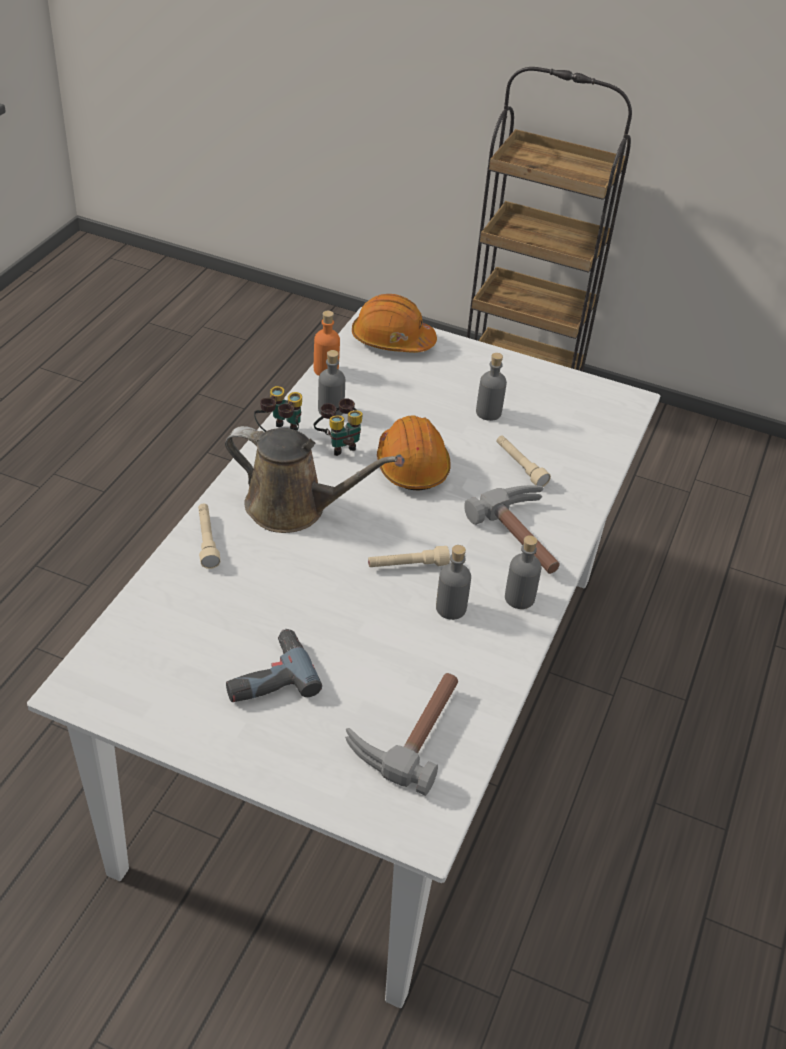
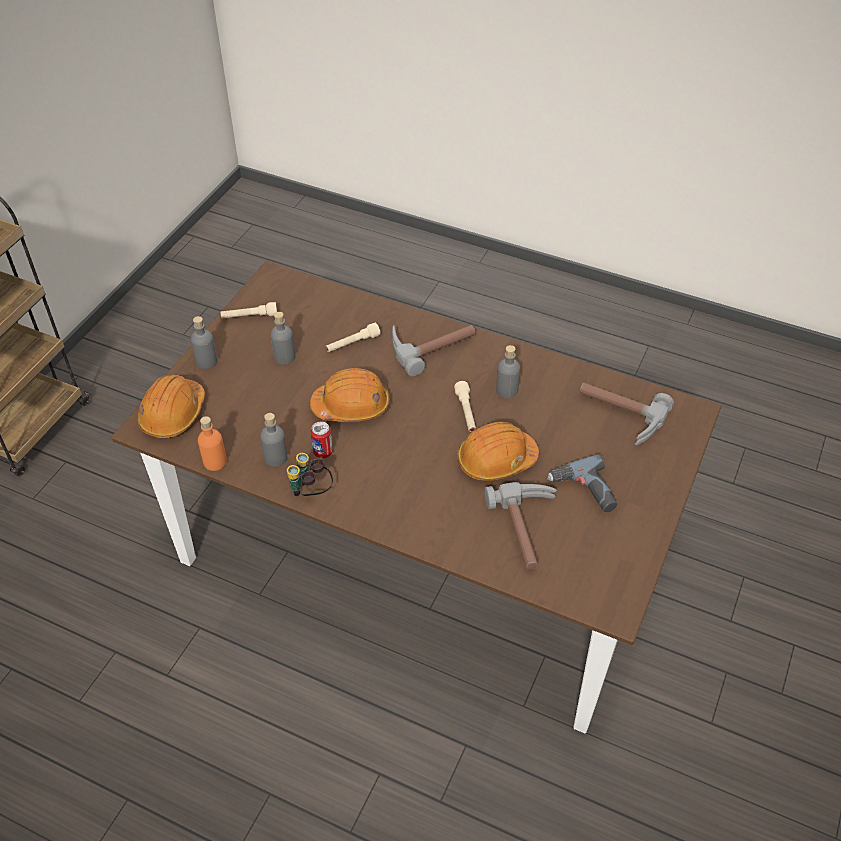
camera: 85 degrees left, 5 degrees up
(207, 540) = (447, 536): beige flashlight -> beige flashlight (249, 317)
(209, 615) = (529, 529): none -> hammer
(293, 508) = (405, 481): brown watering can -> none
(324, 590) = (496, 460): none -> orange hard hat
(339, 444) = (323, 452): binoculars -> can
(376, 708) = (418, 554): white dining table -> brown dining table
(519, 598) = (493, 354): grey bottle -> grey bottle (207, 361)

